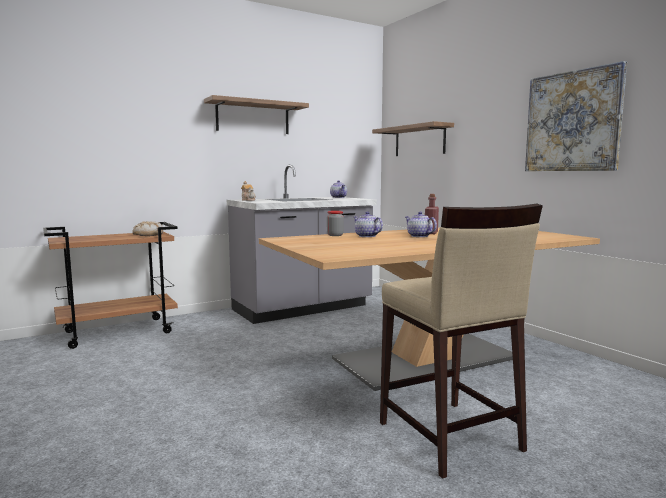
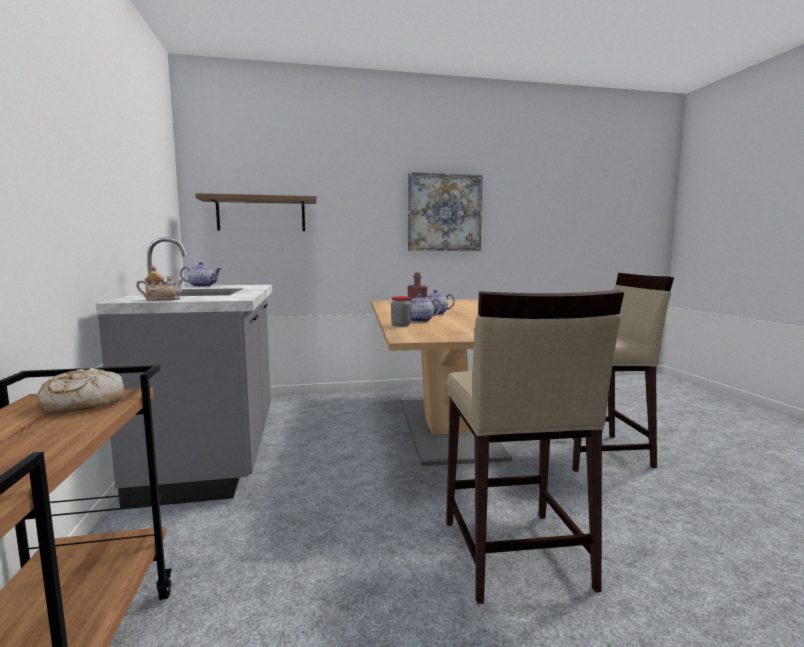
camera: 70 degrees left, 0 degrees up
(219, 400) = (514, 554): none -> beige stool
(253, 117) = (96, 147): shelf -> none

